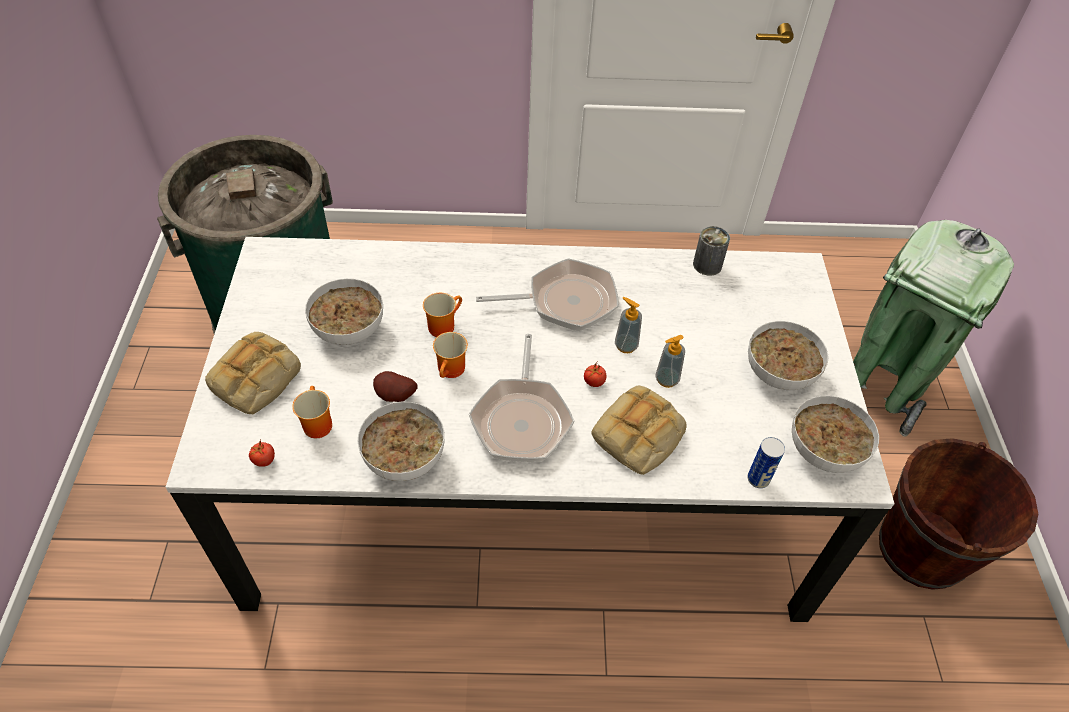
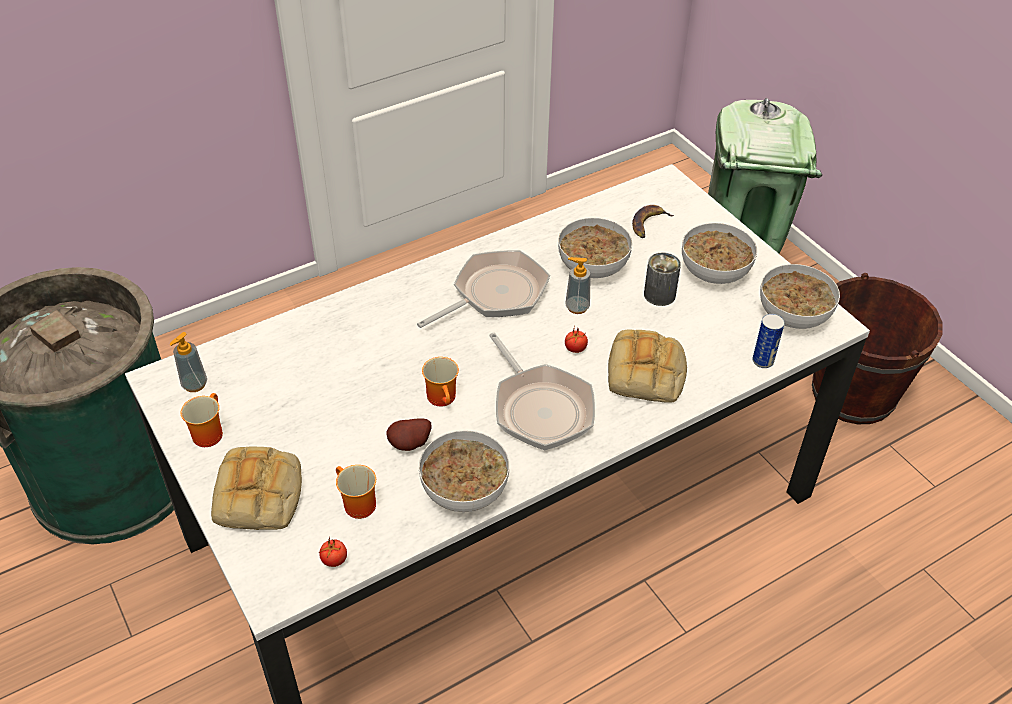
camera: 30 degrees left, 5 degrees down
(348, 330) = (314, 409): bowl -> bowl (593, 267)
(442, 325) = (401, 364): mug -> mug (207, 432)
(666, 379) = (632, 319): soap dispenser -> soap dispenser (194, 384)
(707, 265) = (590, 211): can -> can (659, 295)
(752, 299) = (648, 224): none -> banana

